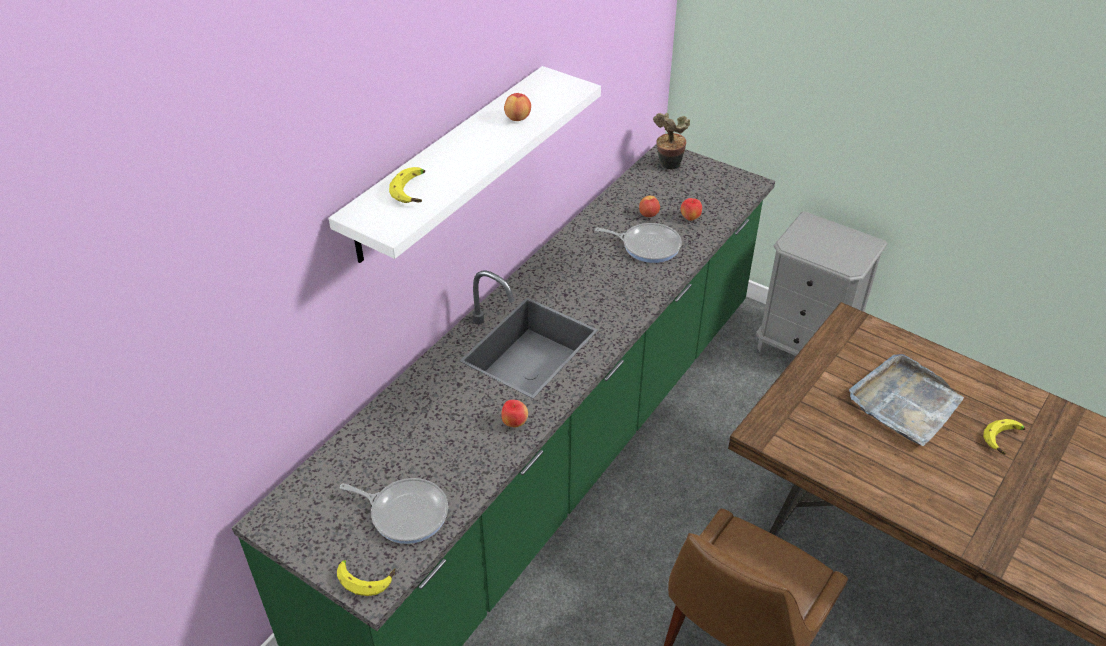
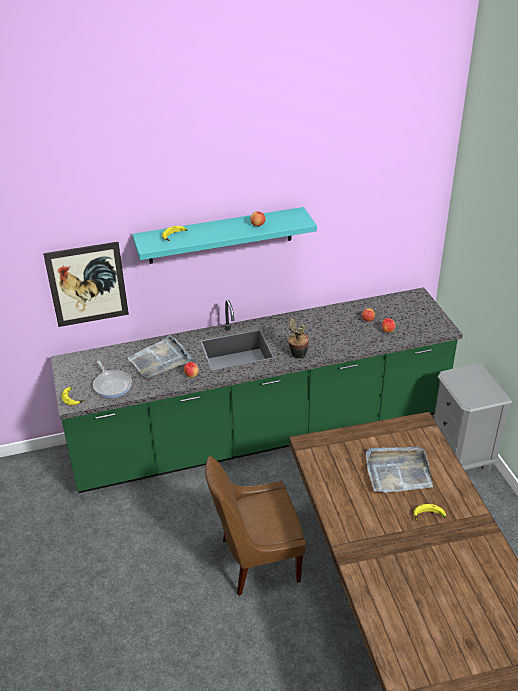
camera: 40 degrees right, 5 degrees down
(269, 354) = (87, 284): none -> picture
(435, 426) = (160, 360): none -> grey tray
(448, 163) = (220, 235): white shelf -> turquoise shelf
(647, 245) = (348, 333): frying pan -> none
(668, 166) = (410, 301): potted plant -> potted plant (297, 355)

